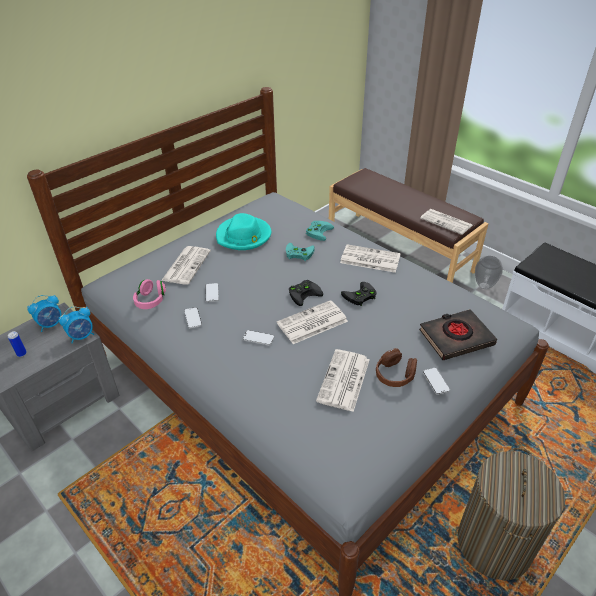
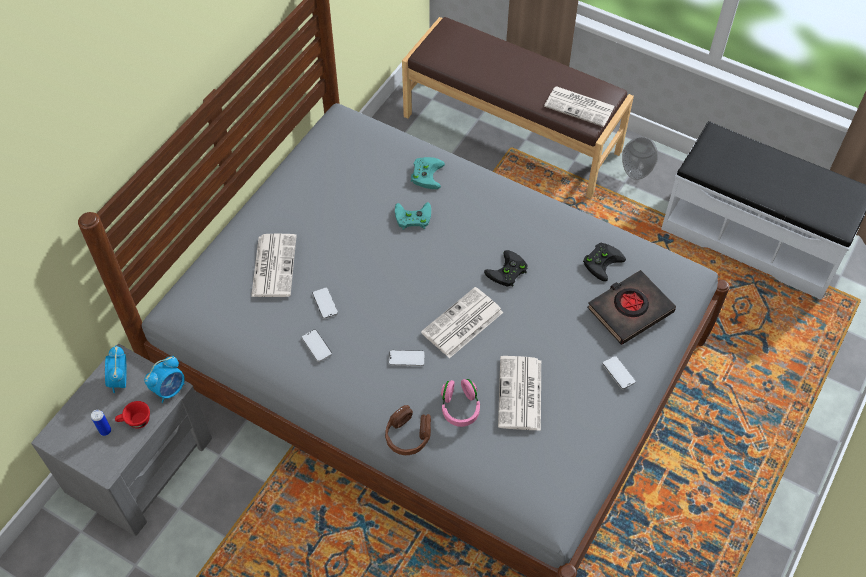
camera: 15 degrees left, 15 degrees up
(46, 352) = (135, 421): none -> red cup
(51, 324) = (120, 380): alarm clock -> alarm clock turned 135 degrees clockwise
(151, 301) = (252, 330): pink headphones -> pink headphones (460, 408)
(244, 236) = (330, 201): turquoise hat -> none
(304, 293) = (440, 281): black game controller -> black game controller (602, 261)
(369, 259) = (504, 210): newspaper -> none
(395, 375) = (573, 374): brown headphones -> brown headphones (408, 436)
(494, 544) = (694, 516): laundry basket -> none

